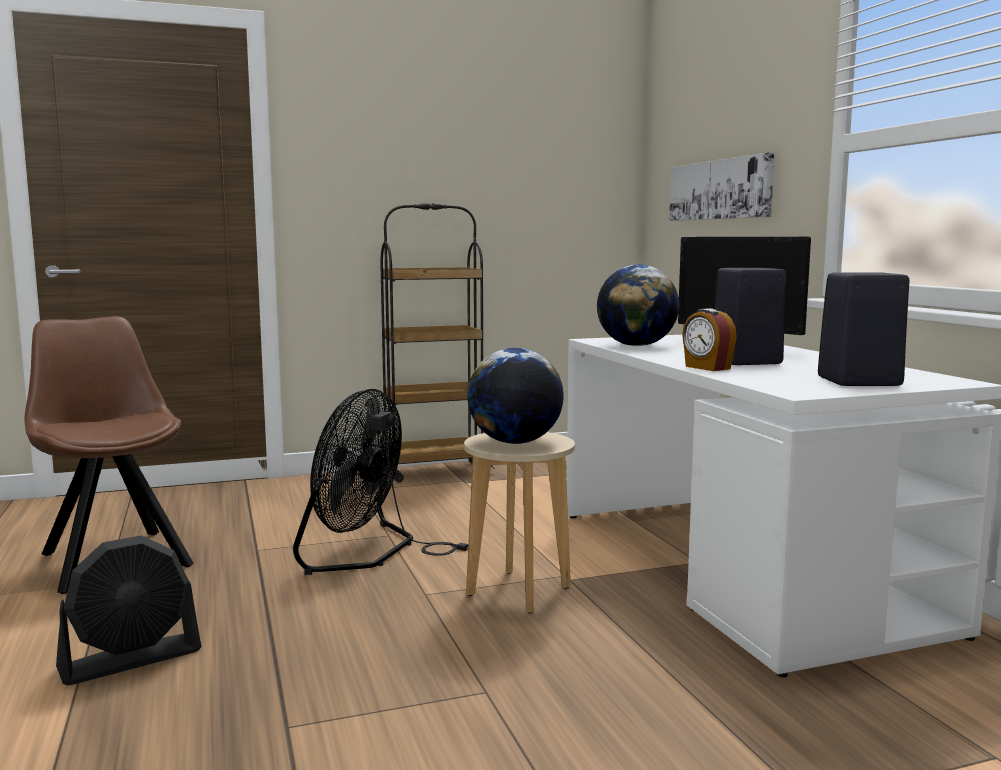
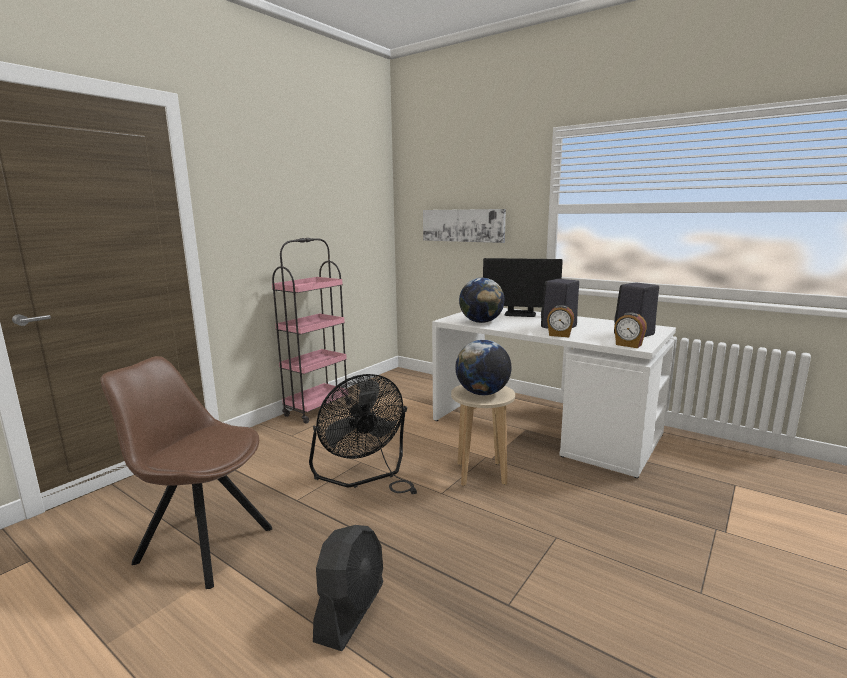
camera: 35 degrees left, 5 degrees up
(378, 550) = (371, 474): black fan -> black fan turned 75 degrees clockwise
(435, 472) = (317, 410): brown cart -> pink cart
(786, 389) = (628, 345): none -> alarm clock

